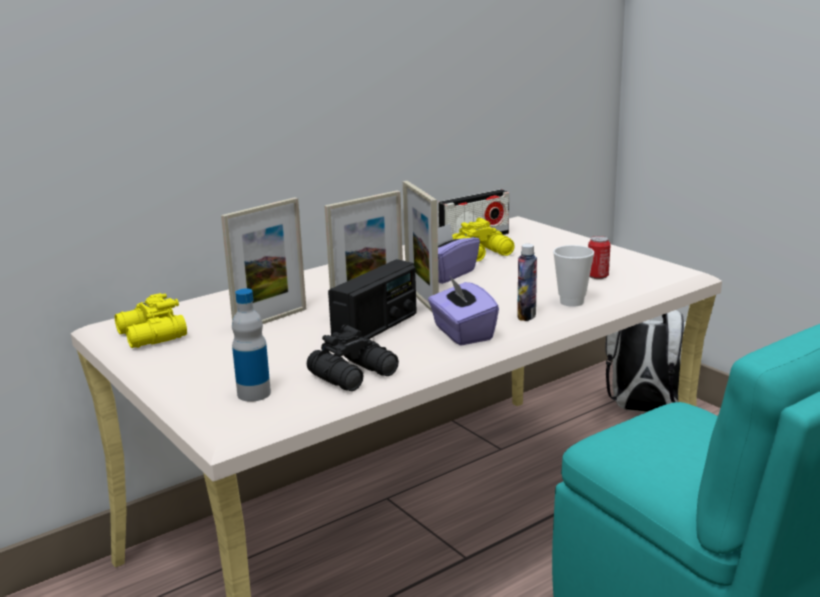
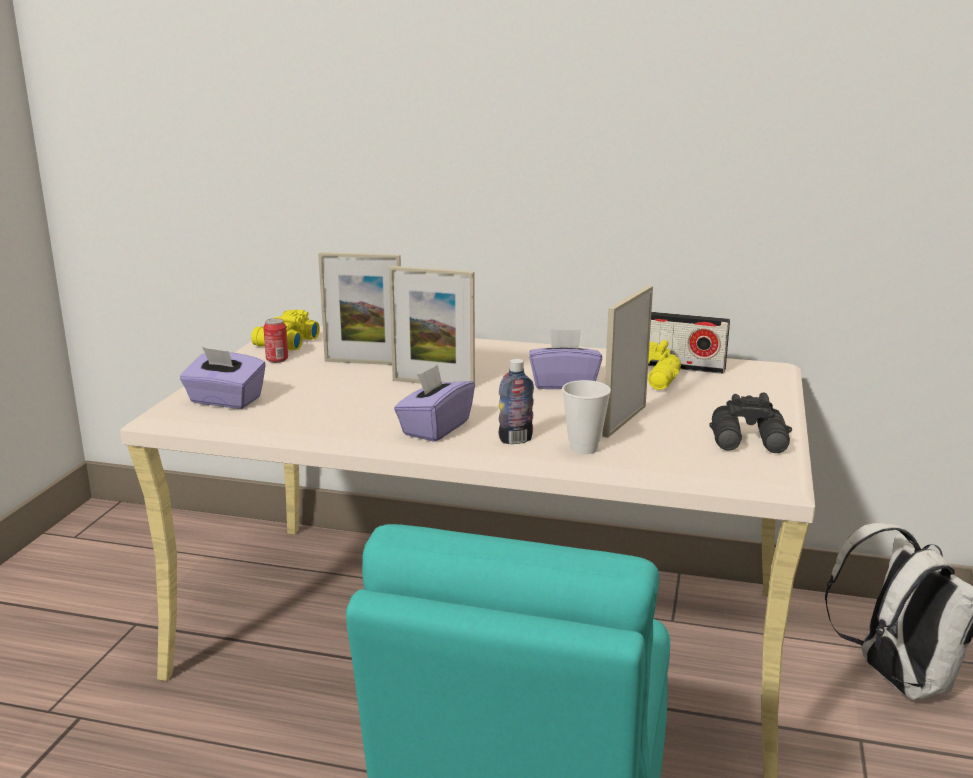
camera: 50 degrees right, 0 degrees up
(254, 393) = (225, 401): bottle -> purple tissue box
(355, 375) = (297, 419): black binoculars -> black binoculars (750, 441)
(376, 329) = (398, 397): radio -> none
(421, 299) = (487, 393): picture frame -> picture frame (624, 421)
(597, 276) = (678, 440): can -> can (277, 360)

